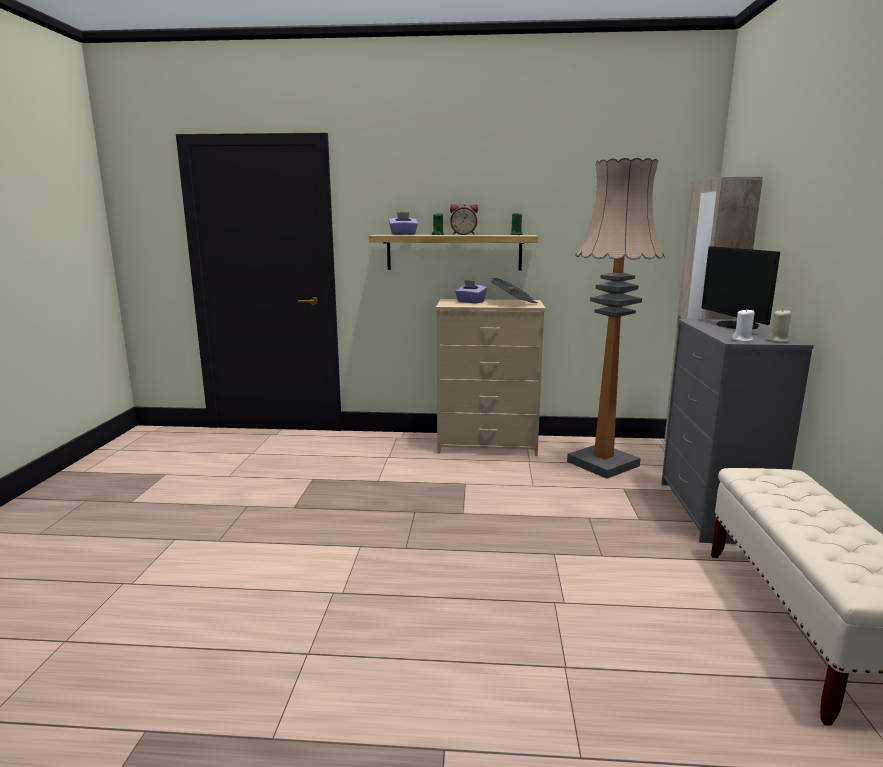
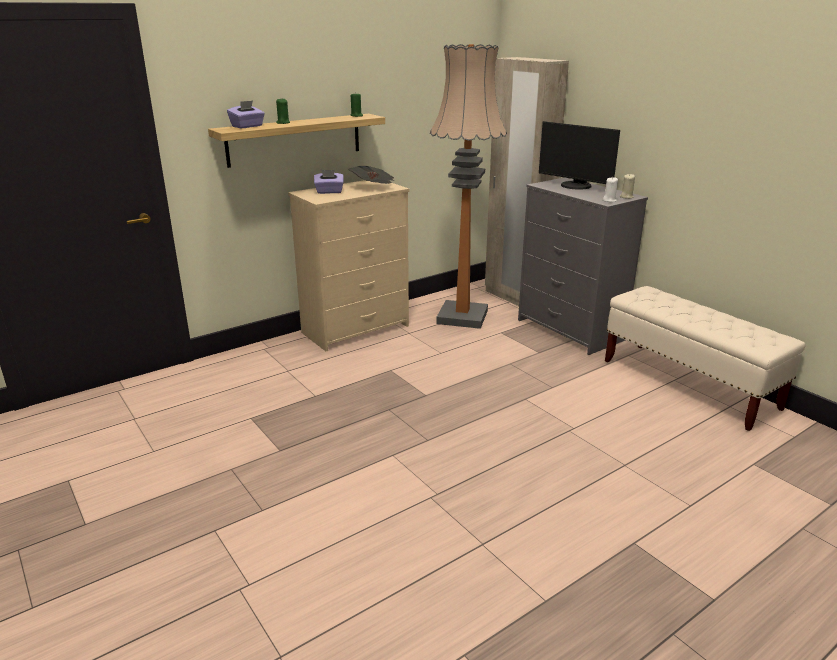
camera: 40 degrees left, 10 degrees up
(463, 234) = (307, 120): alarm clock -> none

